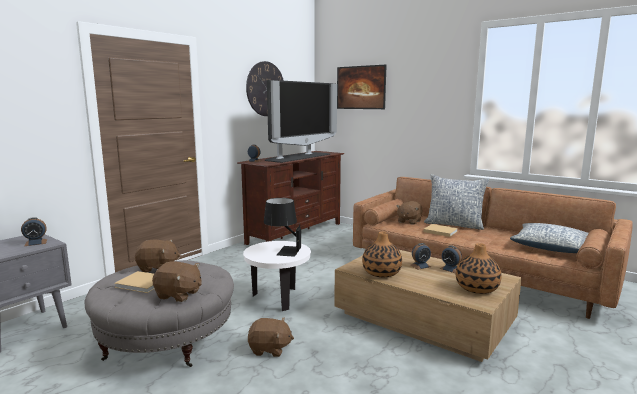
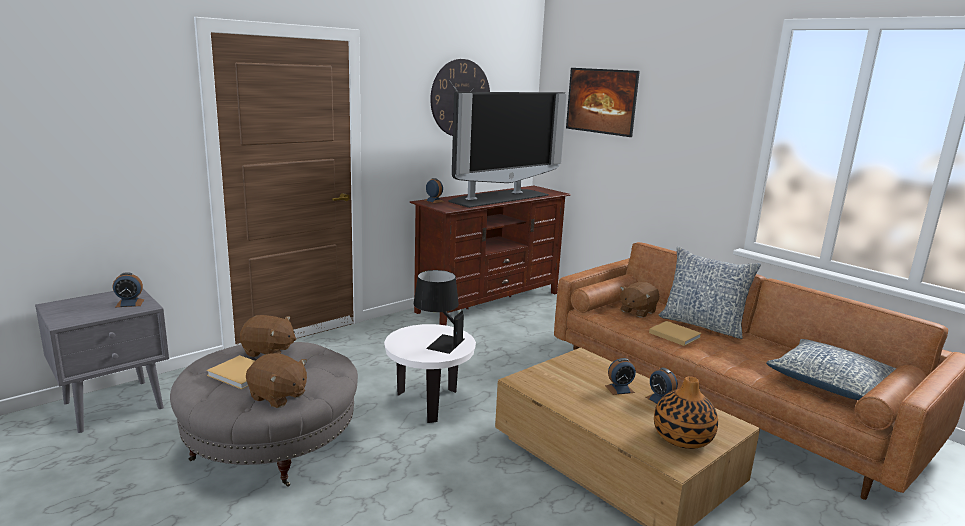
camera: 10 degrees right, 5 degrees up
(269, 349) = (392, 477): brown plush toy -> none
(381, 273) = (559, 394): vase -> none

